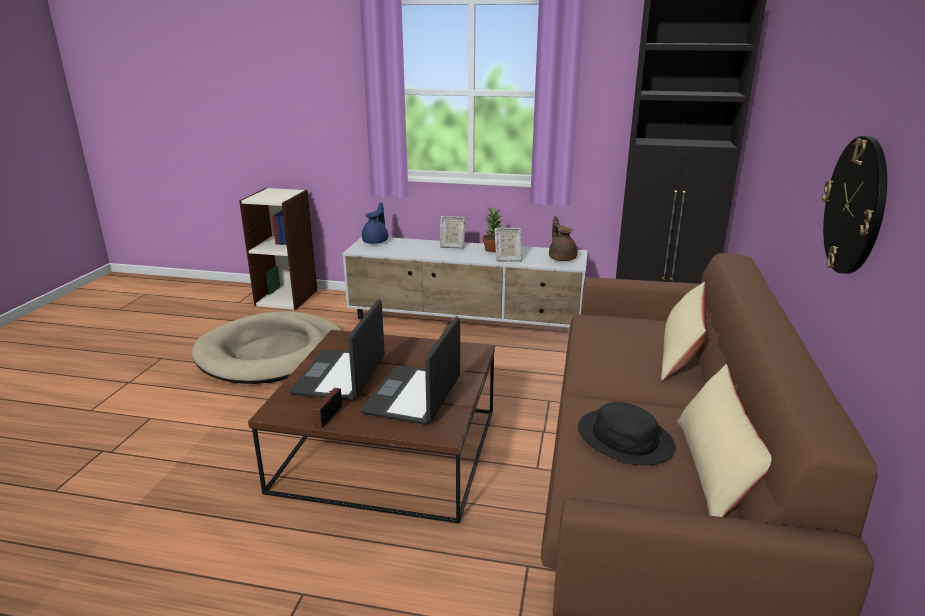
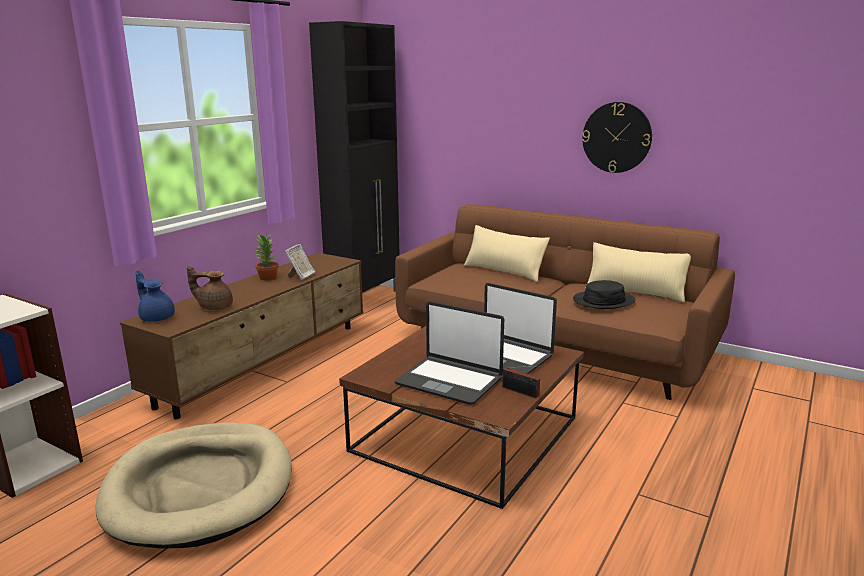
camera: 70 degrees left, 5 degrees down
(452, 246) = (232, 289): picture frame -> none
(466, 322) = (266, 363): white tv stand -> brown tv stand
(562, 258) = (325, 261): brown teapot -> brown teapot (214, 307)

